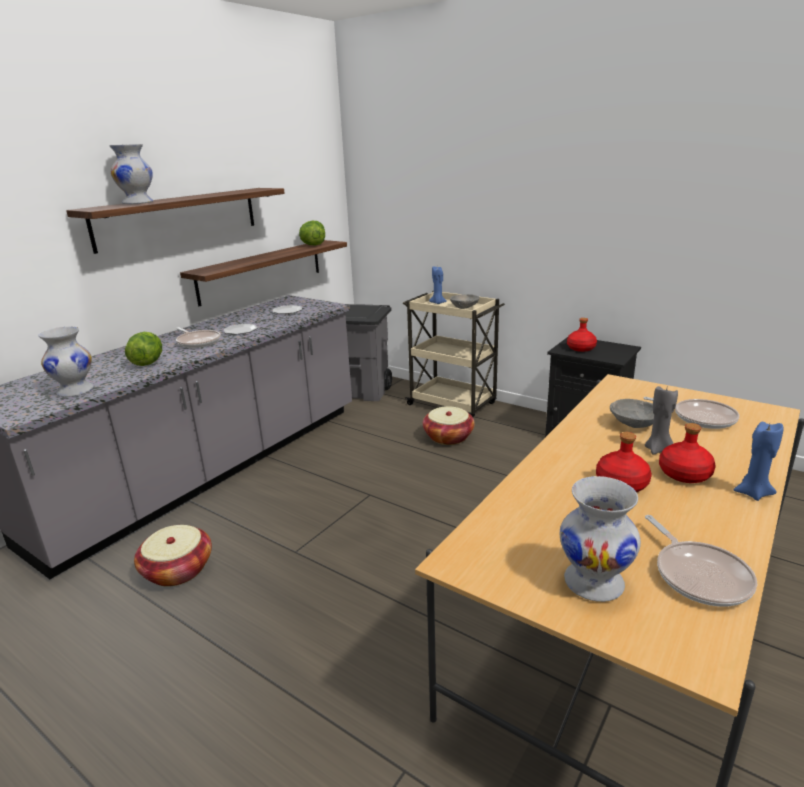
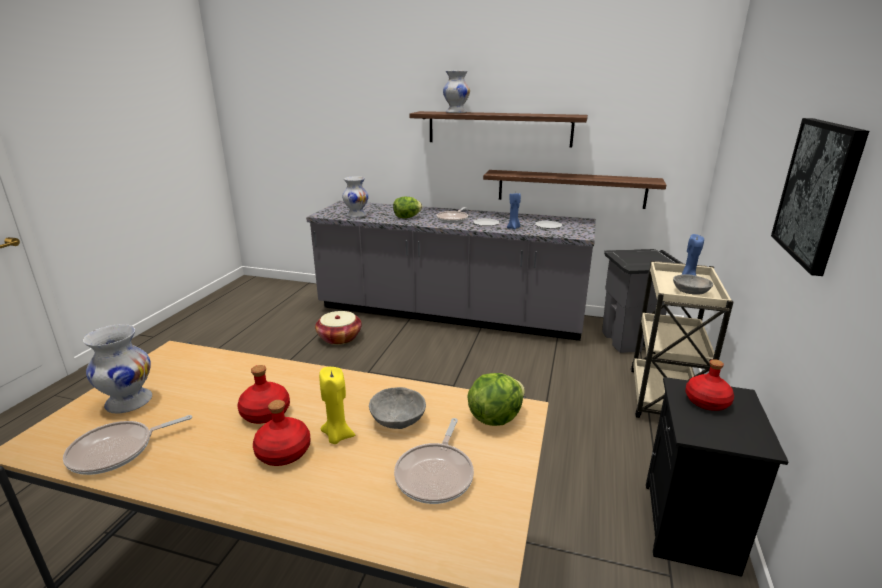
camera: 70 degrees right, 0 degrees up
(313, 245) = (631, 179): lettuce -> lettuce (494, 417)
(448, 437) = (585, 408): basket -> none
(574, 200) = (817, 192): none -> picture
(658, 450) = (337, 436): grey candle -> yellow candle
(752, 493) = (240, 500): blue candle -> blue candle (513, 228)

